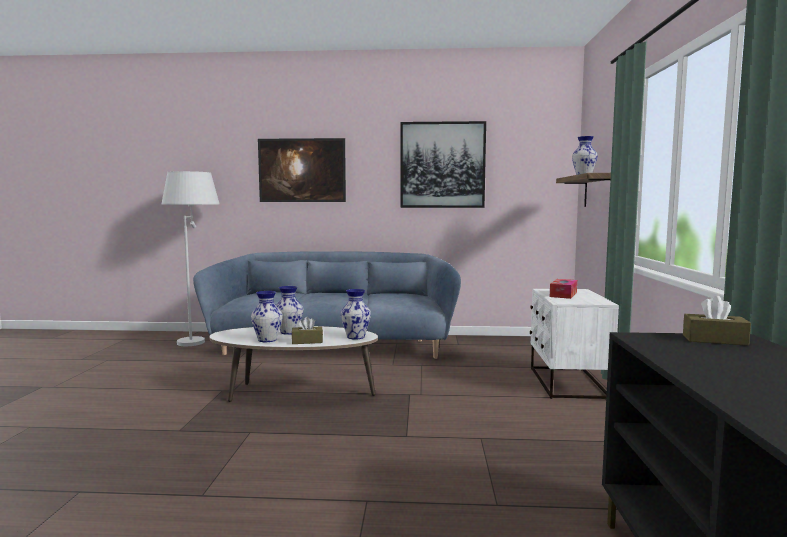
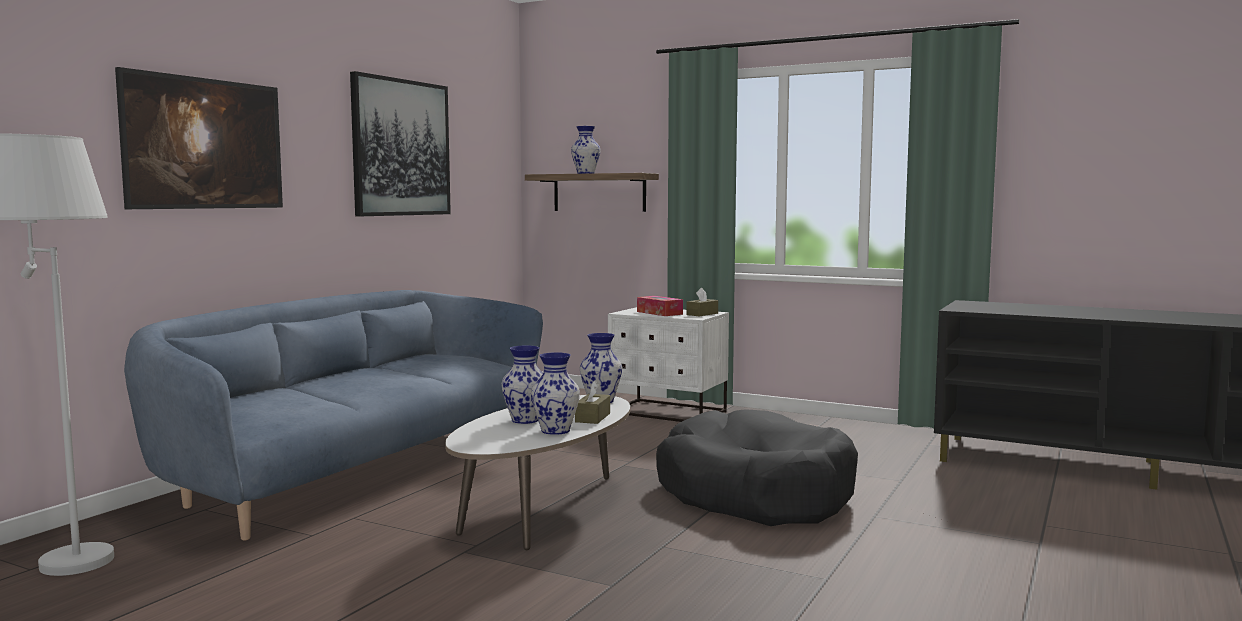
camera: 65 degrees left, 0 degrees up
(384, 443) = (754, 494): none -> black dog bed
(714, 340) = (971, 304): brown tissue box -> brown tissue box (702, 314)

